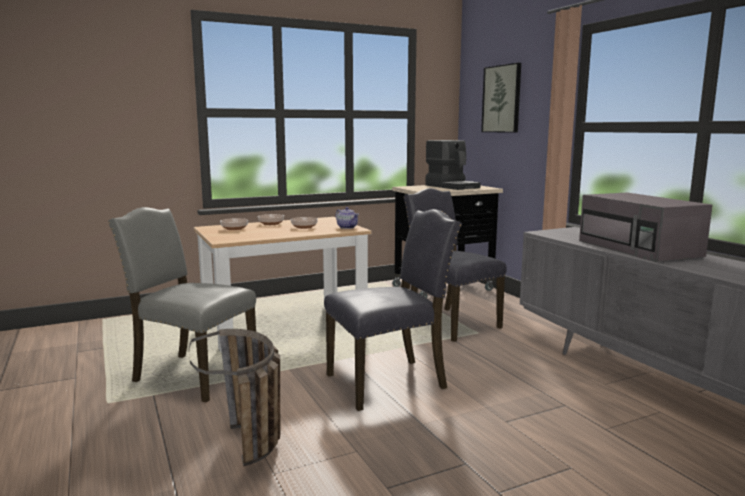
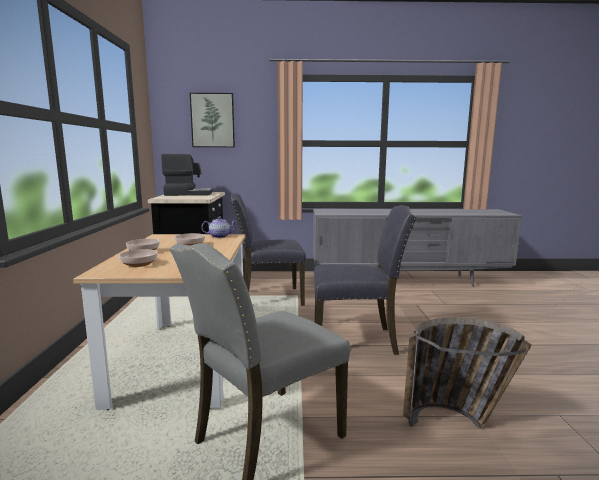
camera: 65 degrees left, 0 degrees up
(390, 382) = (356, 340): grey chair -> grey chair turned 90 degrees clockwise
(639, 249) = (385, 211): grey microwave -> none

